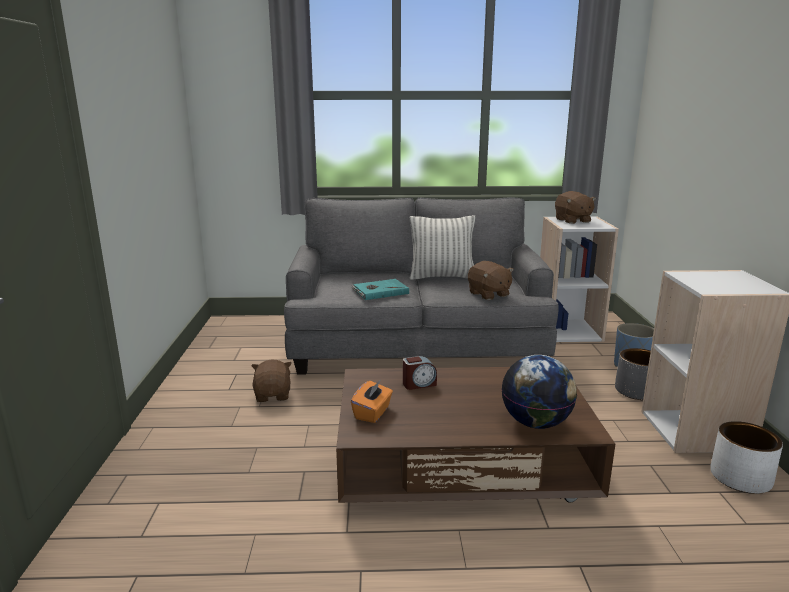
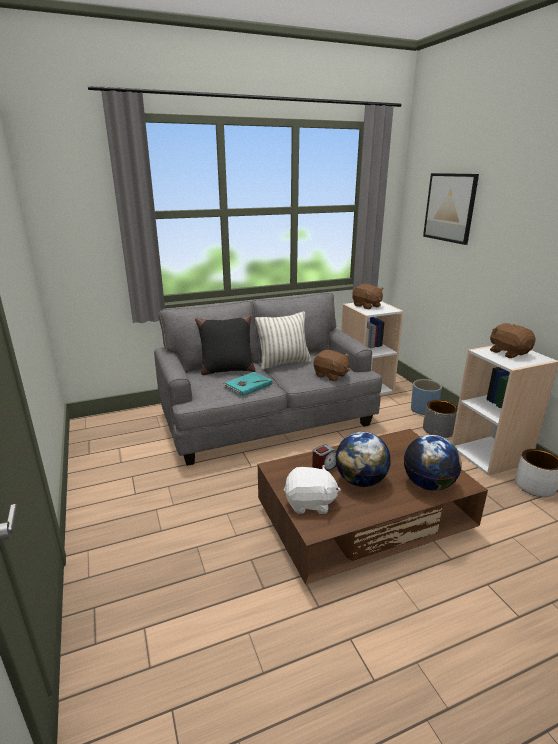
camera: 20 degrees left, 5 degrees up
(273, 395) = (179, 491): brown plush toy -> brown plush toy (508, 353)
(370, 276) = (227, 370): none -> black pillow
(372, 413) = (310, 503): orange tissue box -> white plush toy
(450, 404) = (360, 481): none -> globe
(688, 89) = (450, 207): none -> picture

